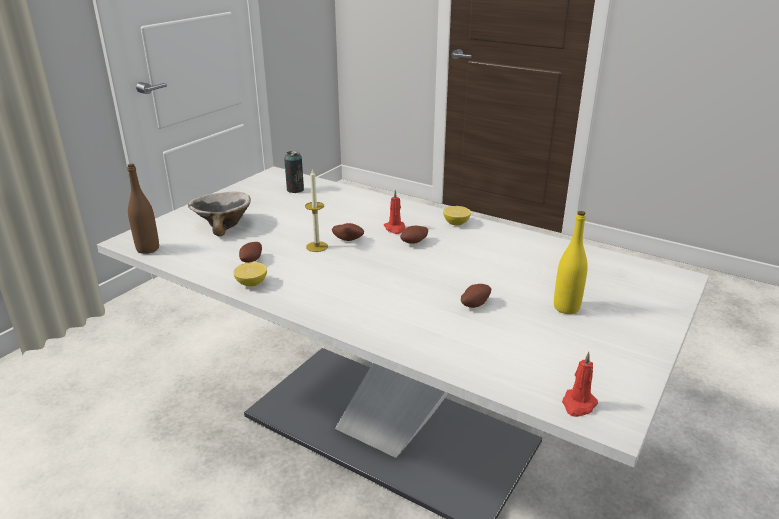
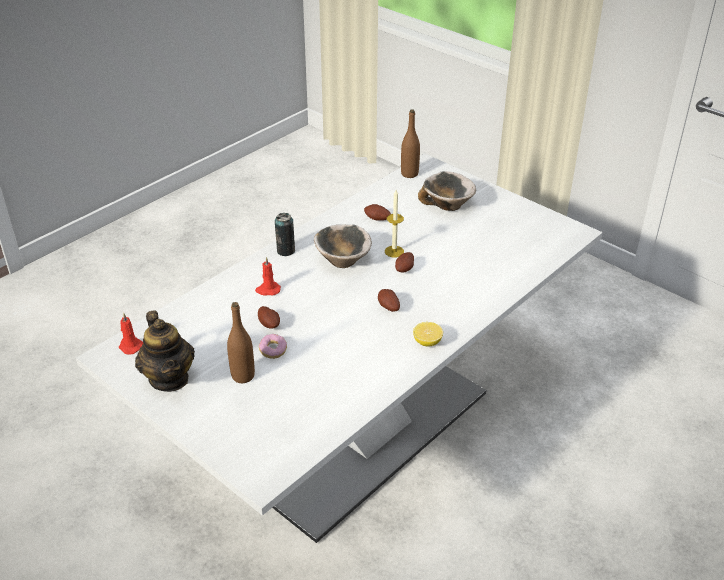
camera: 100 degrees right, 10 degrees up
(251, 283) = (340, 219): lemon -> none
(295, 190) = (528, 244): can -> can (286, 251)
(339, 273) = (343, 260): none -> bowl
(395, 228) = (422, 299): red candle -> red candle (267, 290)
(516, 295) = (273, 351): none -> donut
(566, 308) = (243, 376): yellow bottle -> brown bottle
(608, 356) = (169, 378): none -> teapot

